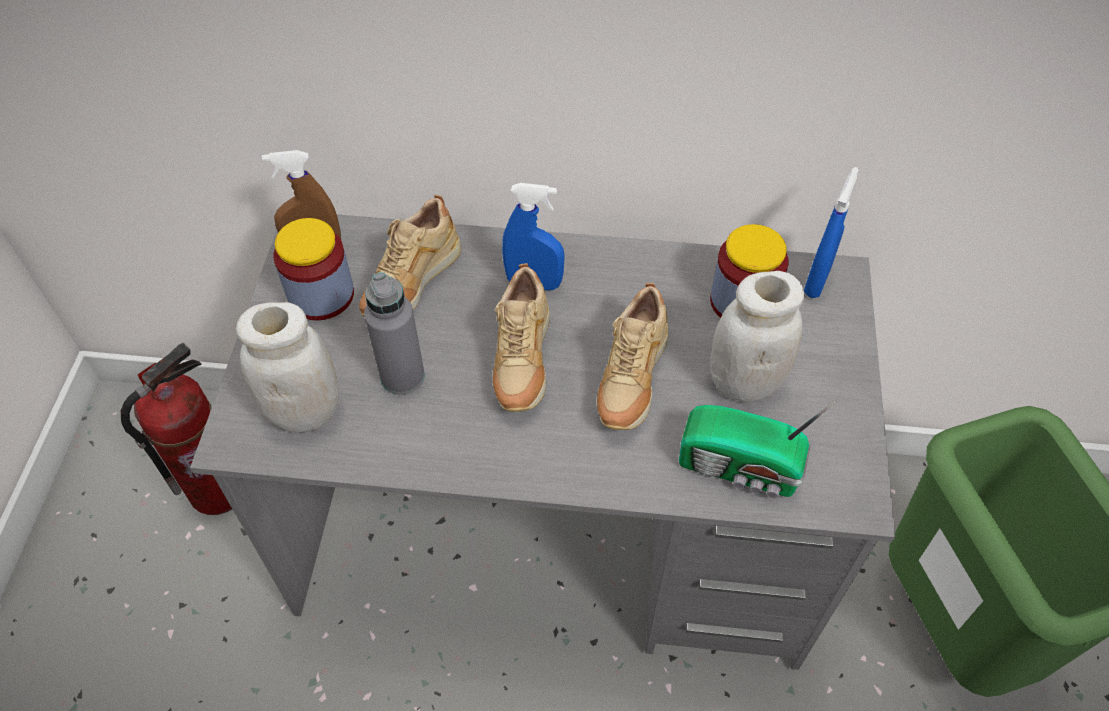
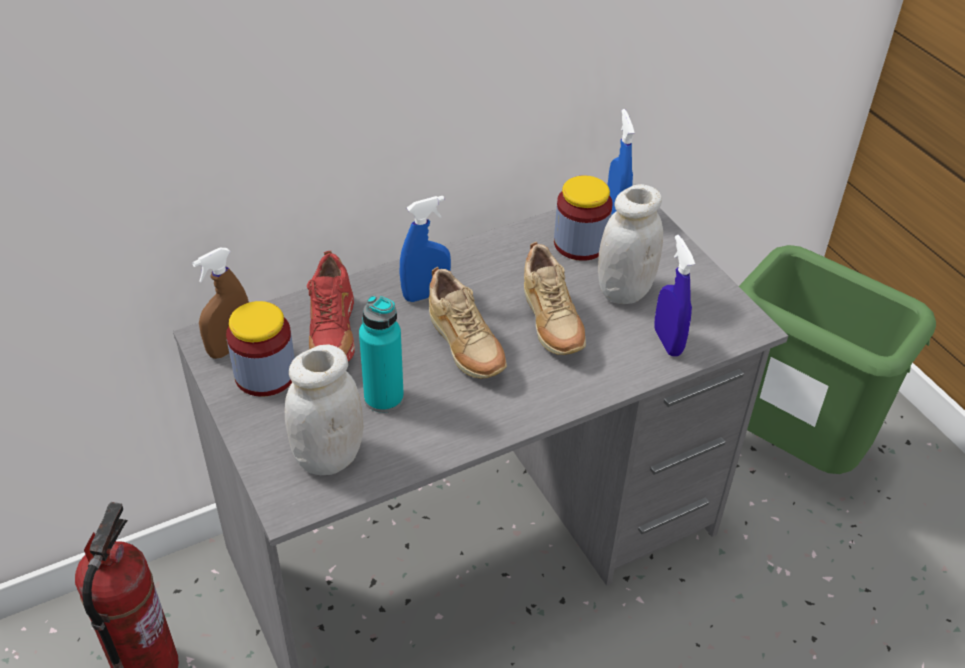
camera: 35 degrees left, 10 degrees down
(402, 376) = (384, 398): grey bottle -> turquoise bottle
(411, 286) = (333, 337): beige shoe -> red shoe
(742, 468) = (667, 342): radio -> blue spray bottle

